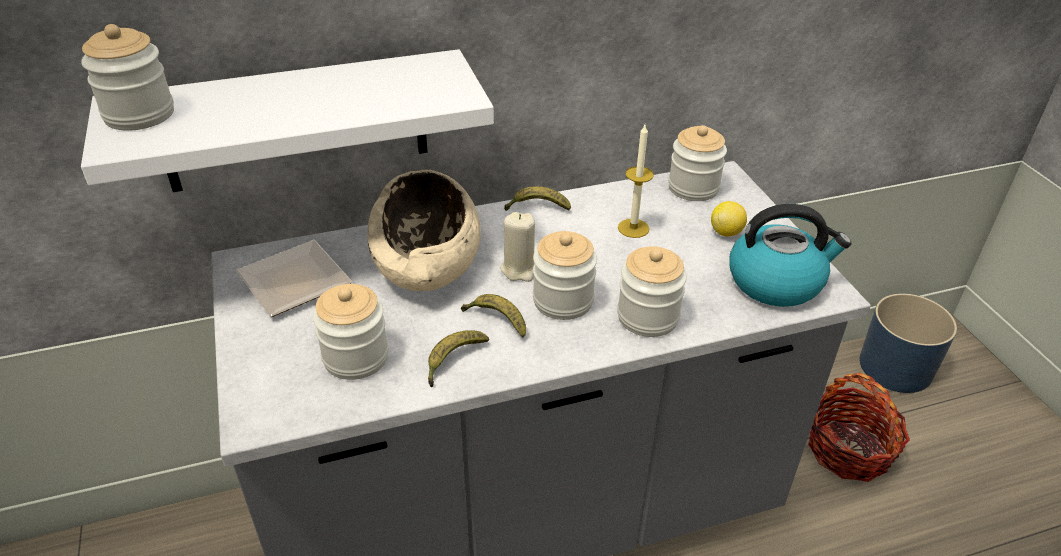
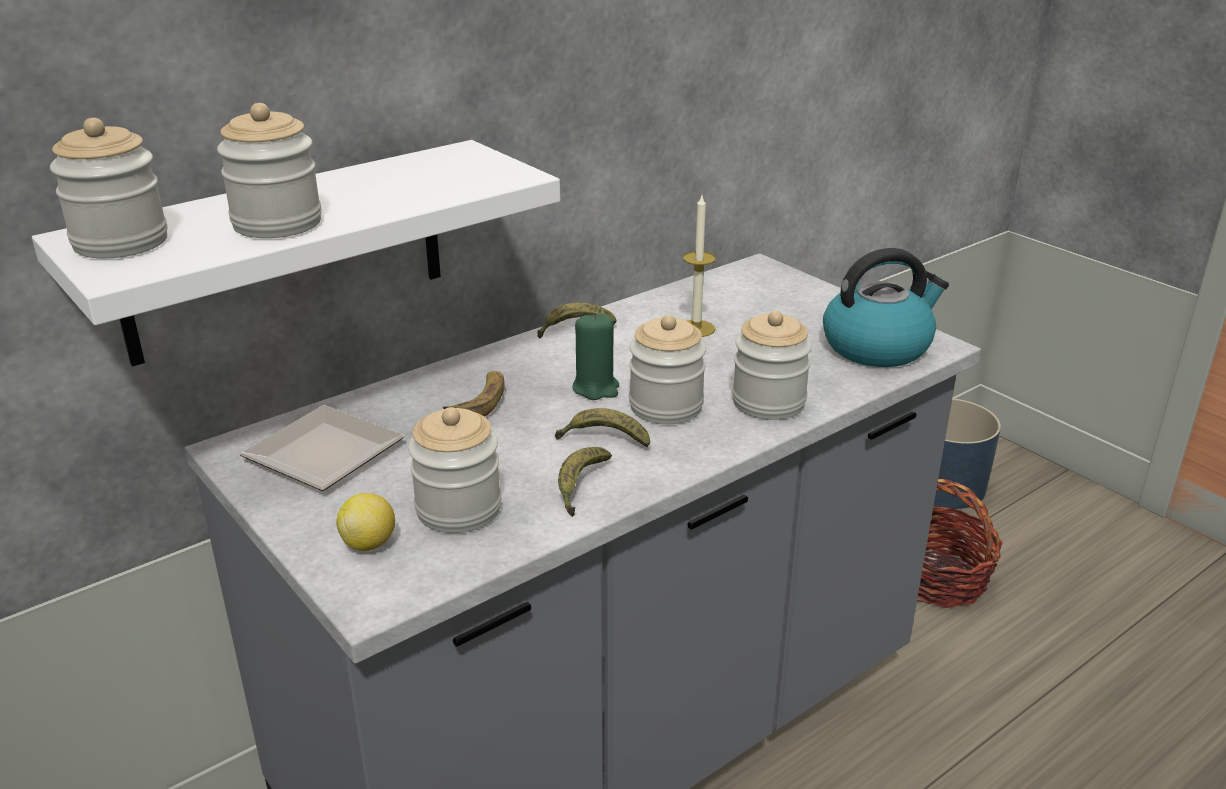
camera: 20 degrees left, 10 degrees down
(428, 261) = (480, 401): beige bowl -> banana
(520, 269) = (596, 388): beige candle -> green candle
(693, 188) = (734, 282): jar -> jar (277, 223)
(726, 232) = (797, 314): lemon -> lemon (369, 543)

